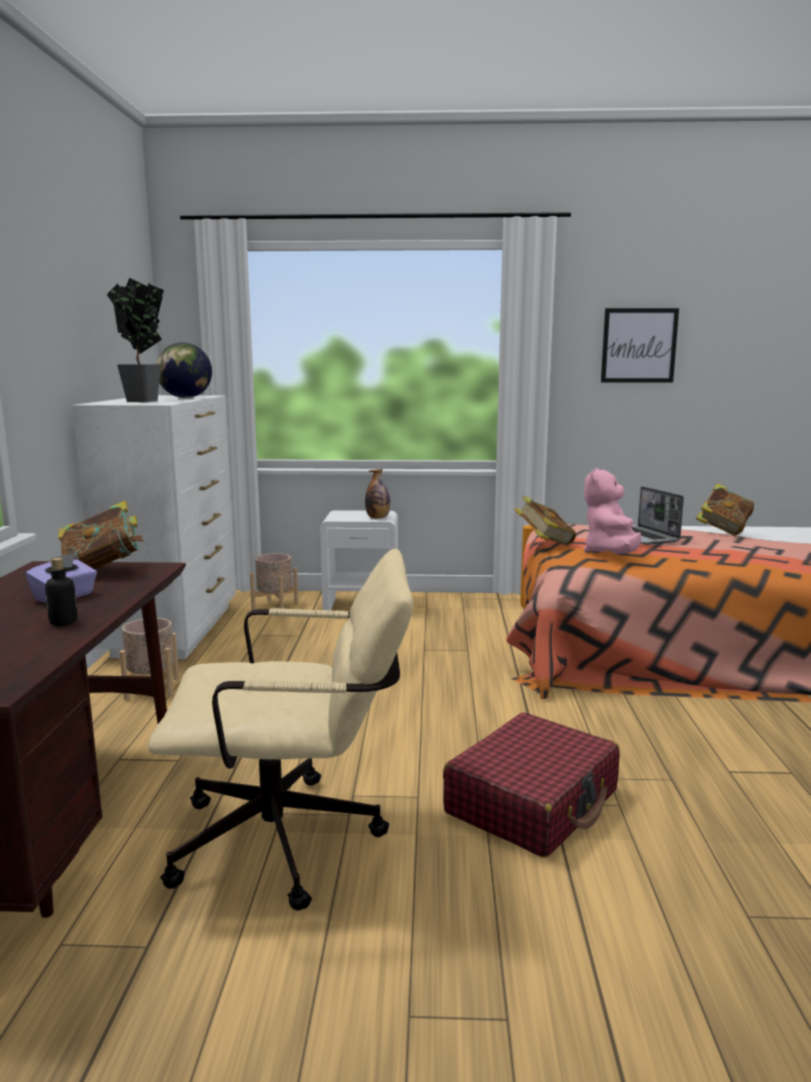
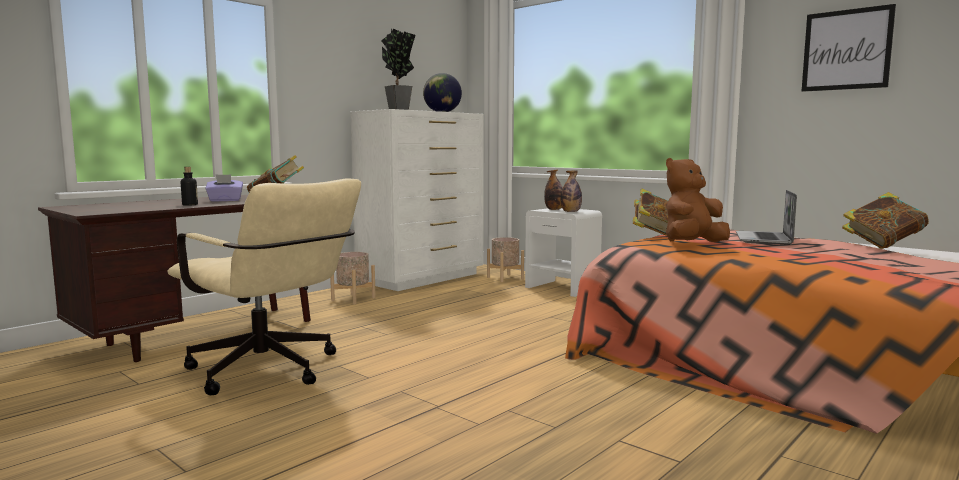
camera: 40 degrees right, 5 degrees down
(349, 516) = (554, 209): none -> bottle
(533, 802) = (426, 402): red suitcase -> none
(611, 553) = (692, 244): pink plush toy -> brown plush toy

